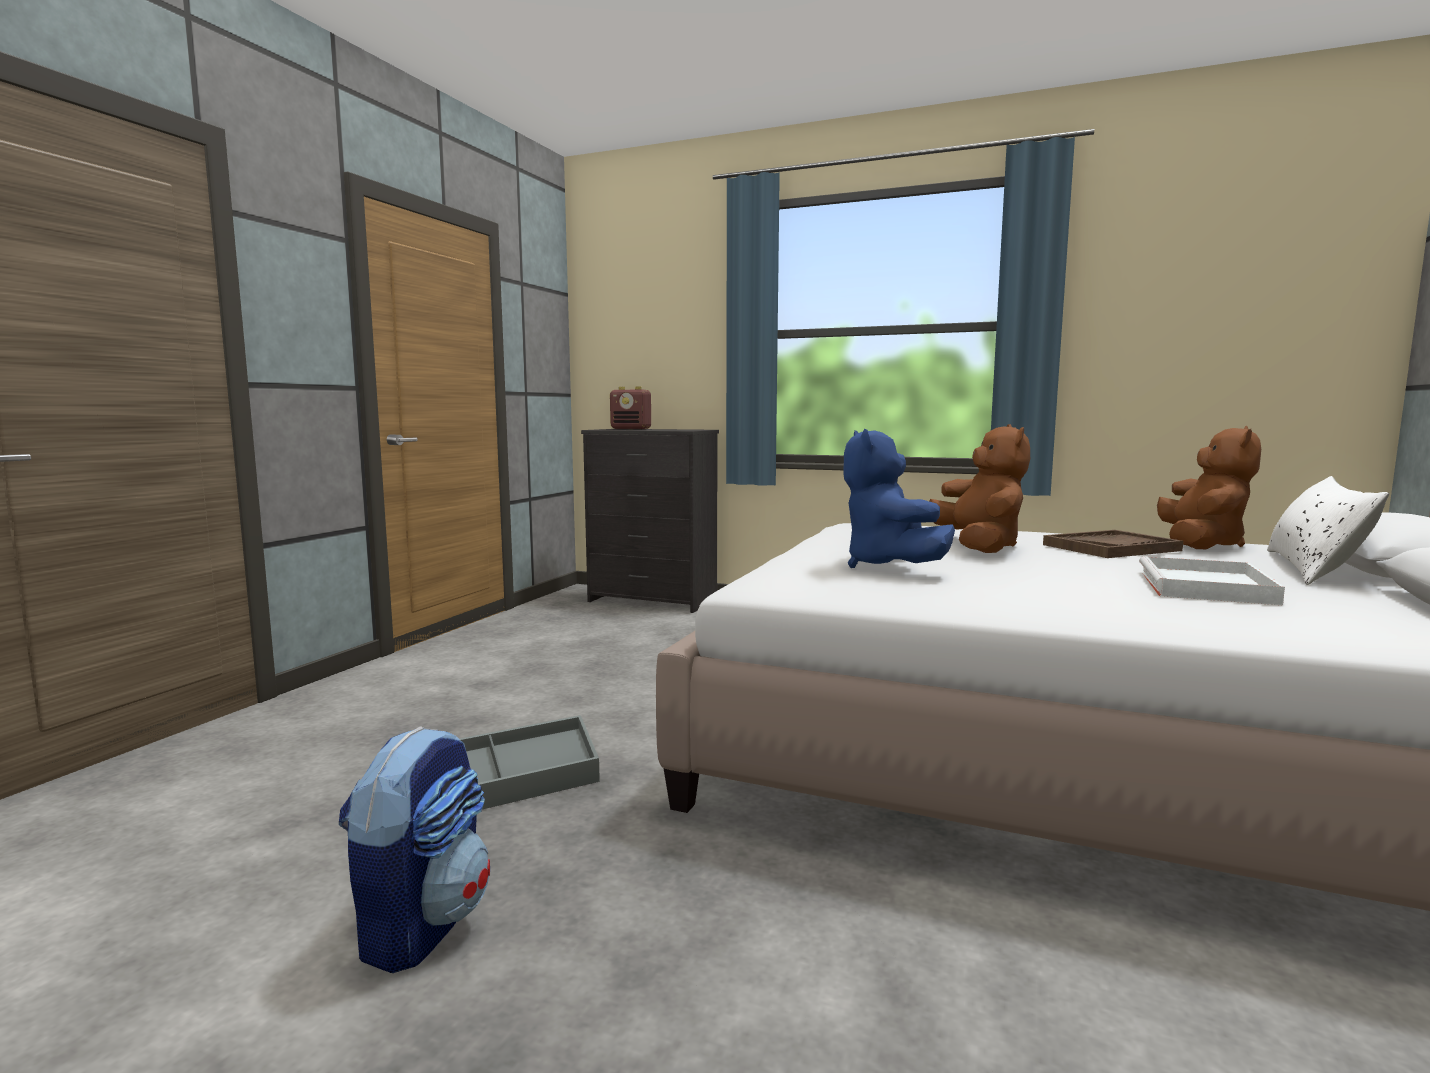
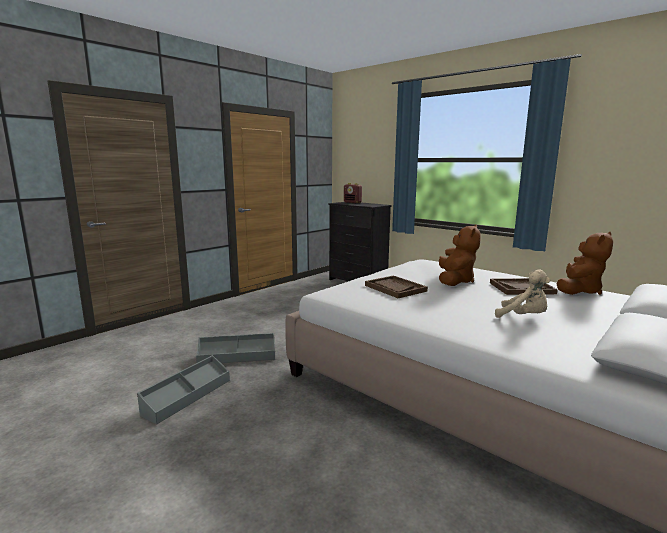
camera: 20 degrees right, 5 degrees up
(422, 924) = (187, 396): backpack -> grey storage box
(889, 566) = (395, 288): blue plush toy -> brown tray
(1207, 587) = (523, 317): white tray -> beige plush toy
(1314, 568) = (610, 312): white pillow -> none

